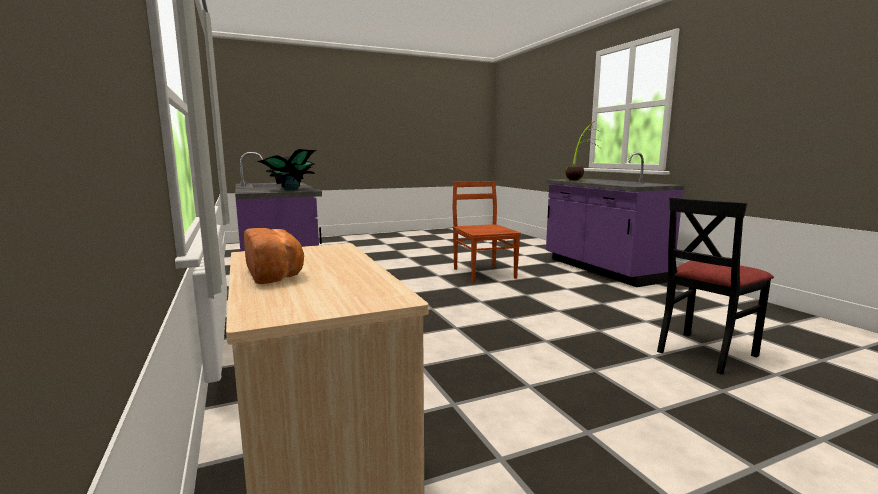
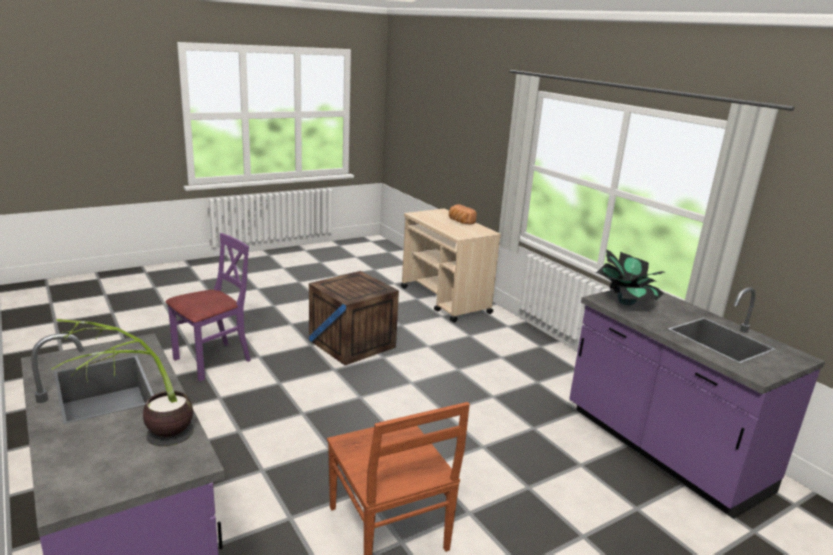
camera: 170 degrees right, 10 degrees up
(533, 370) = (352, 343): none -> crate
(704, 352) = (213, 360): black chair -> purple chair

